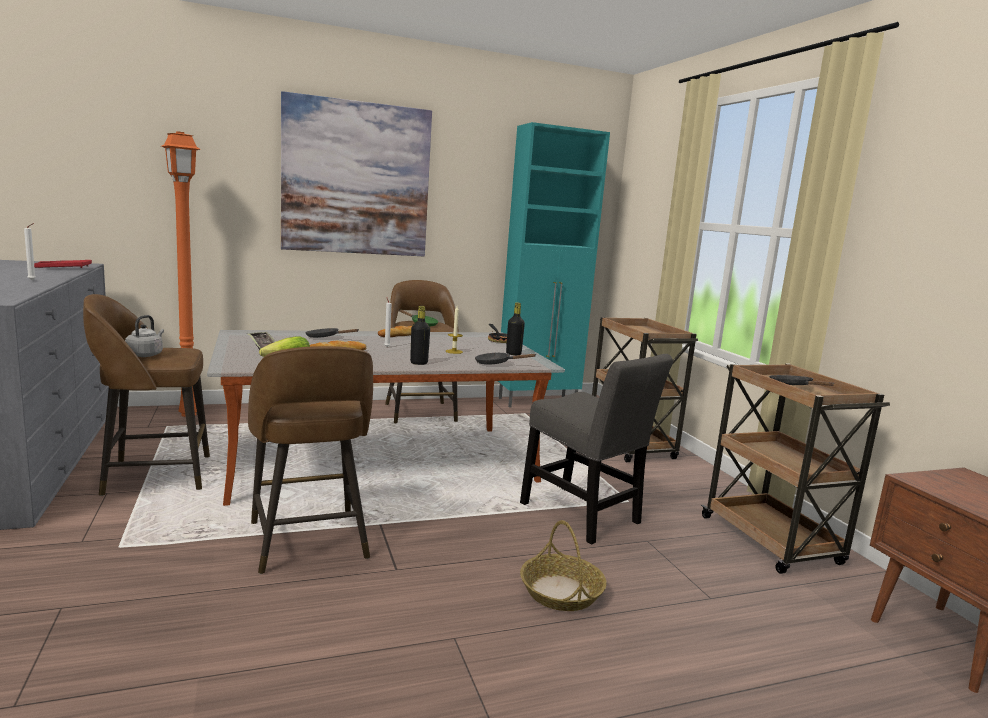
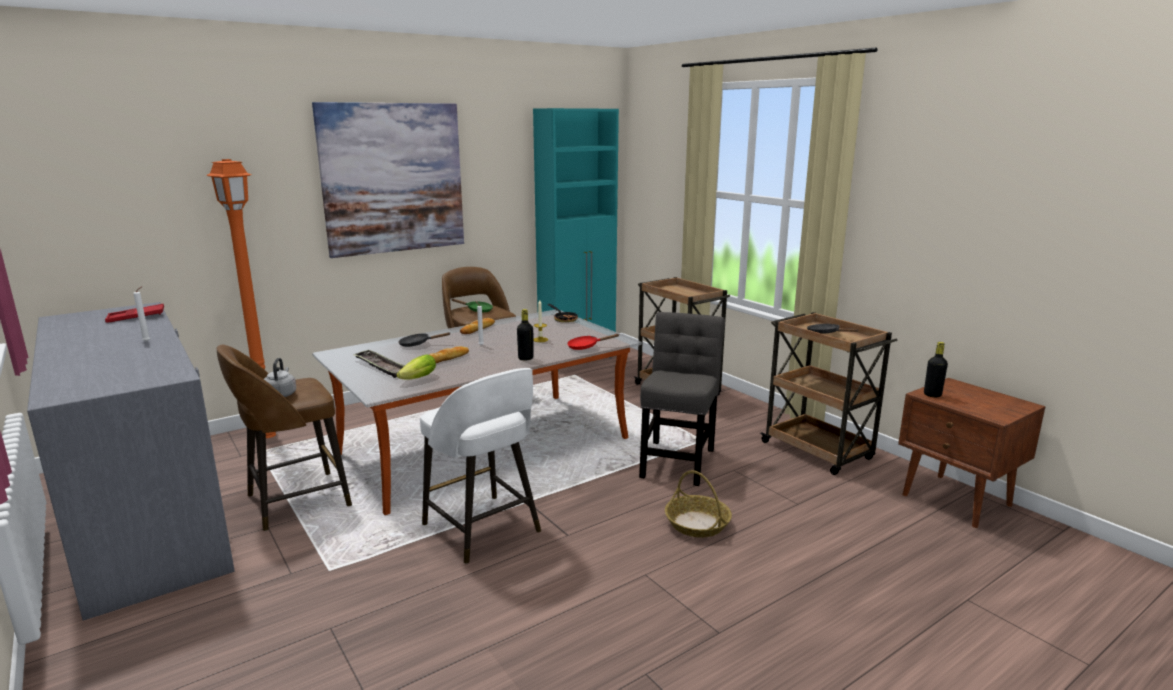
camera: 15 degrees left, 5 degrees up
(309, 542) = (483, 529): brown stool -> white stool
(496, 364) = (586, 347): black frying pan -> red frying pan
(513, 354) = (589, 333): black bottle -> black bottle (932, 395)
(583, 516) = (677, 460): grey chair -> grey chair turned 105 degrees counterclockwise

